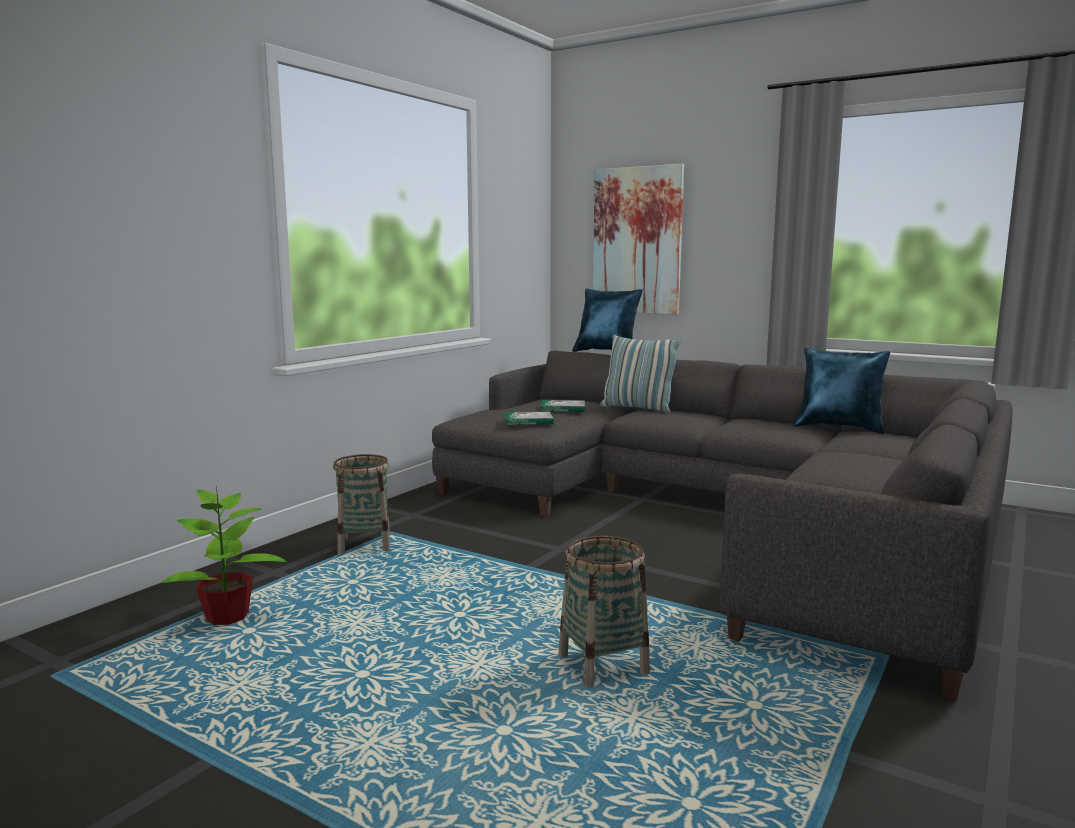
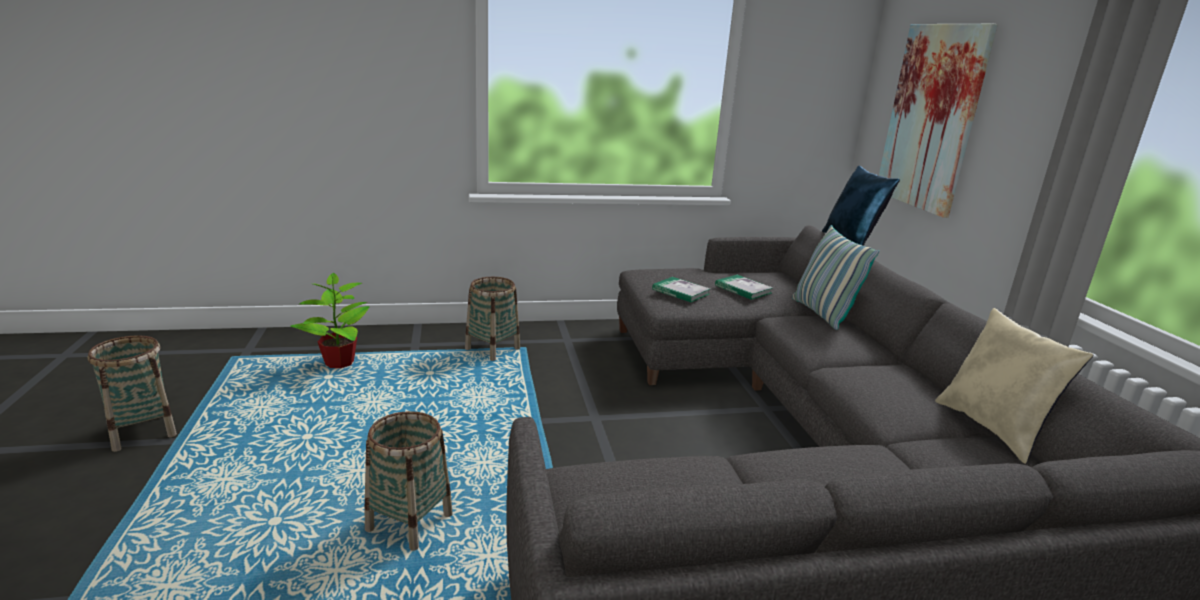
camera: 45 degrees right, 10 degrees up
(129, 784) = (142, 431): none -> basket
(839, 427) = (993, 429): blue pillow -> beige pillow

